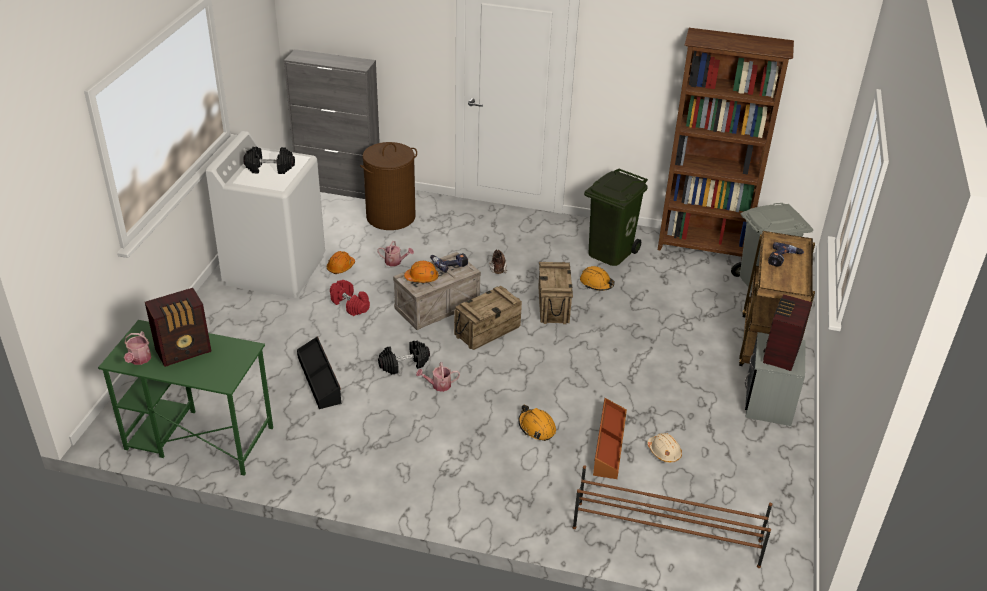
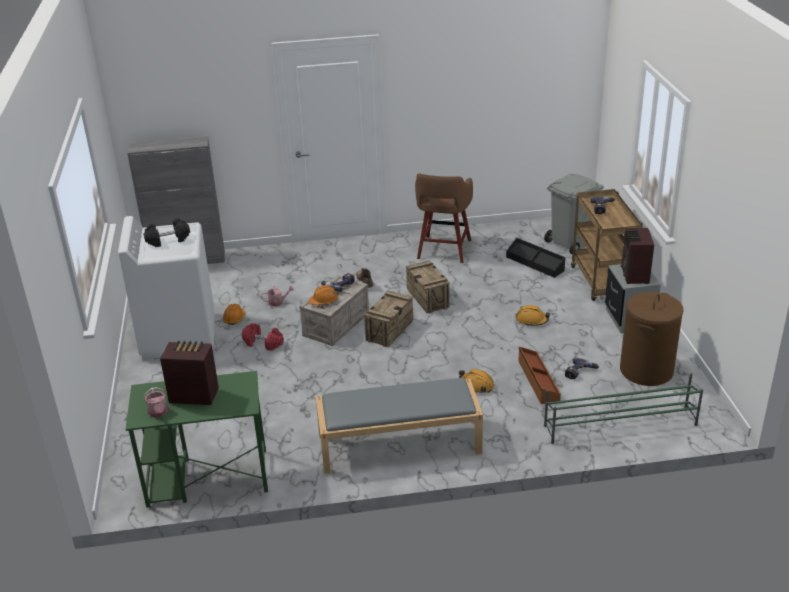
camera: 20 degrees left, 5 degrees down
(185, 351) = (193, 395): radio -> radio turned 120 degrees counterclockwise
(320, 379) = (279, 404): black storage box -> black storage box (535, 263)
(391, 217) = (249, 271): brown laundry basket -> brown laundry basket (646, 370)
(404, 364) = (340, 373): black dumbbell -> none
(407, 469) = (398, 444): none -> grey bench
(438, 385) = (379, 379): watering can -> none
(596, 283) = (449, 274): orange hard hat -> orange hard hat (532, 320)
(609, 252) = (443, 250): green trash can -> brown stool
(664, 452) = (580, 373): beige hard hat -> power drill
(666, 533) = (619, 425): brown shoe rack -> green shoe rack
(703, 247) = (511, 229): brown bookcase -> none

